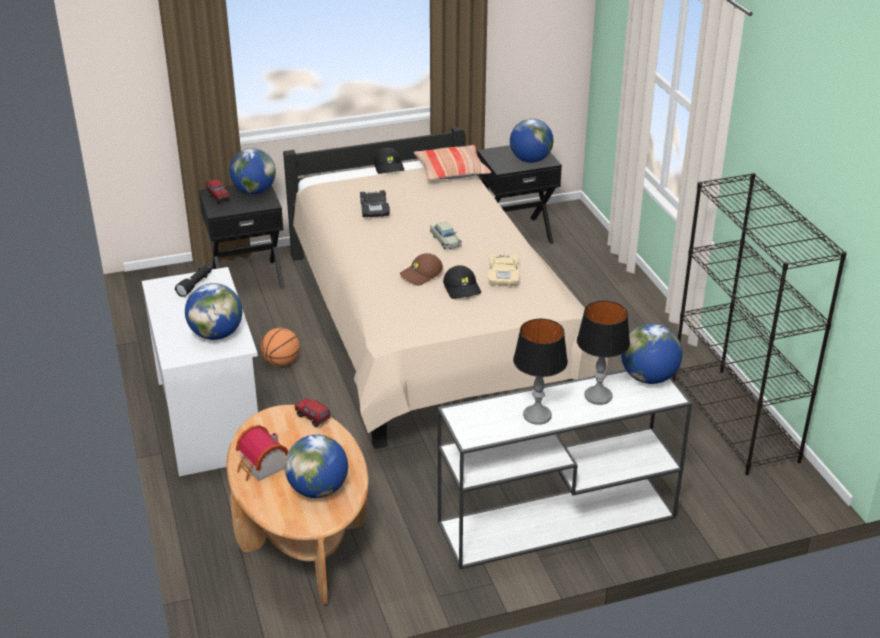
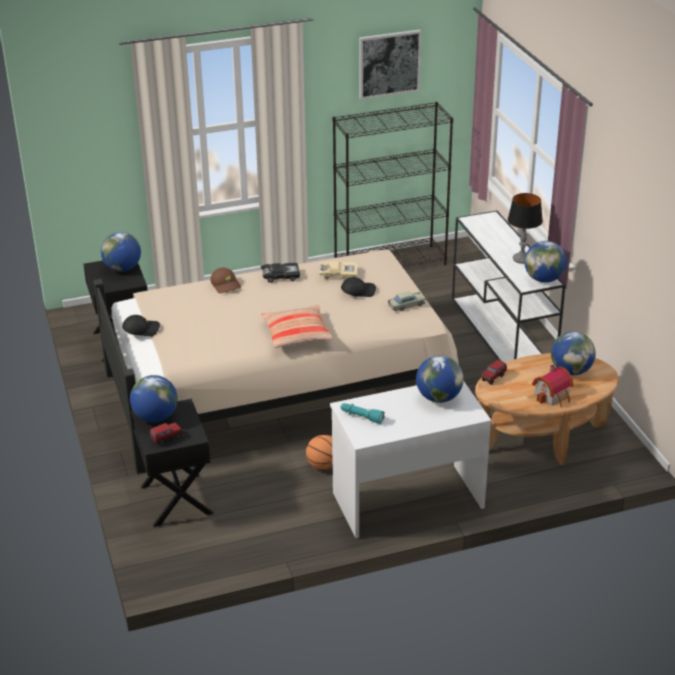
camera: 90 degrees left, 0 degrees up
(196, 284) = (361, 417): black flashlight -> turquoise flashlight
(374, 209) = (225, 335): black toy car -> black toy car (280, 276)
(421, 275) = (338, 309): brown cap -> brown cap (226, 285)
(445, 240) = (283, 299): beige toy car -> beige toy car (406, 305)
(451, 171) = (155, 298): pillow -> pillow (297, 334)
(598, 396) = (496, 238): table lamp -> none
(648, 377) = (473, 221): globe -> globe (543, 279)
(822, 149) = (389, 63): none -> picture

